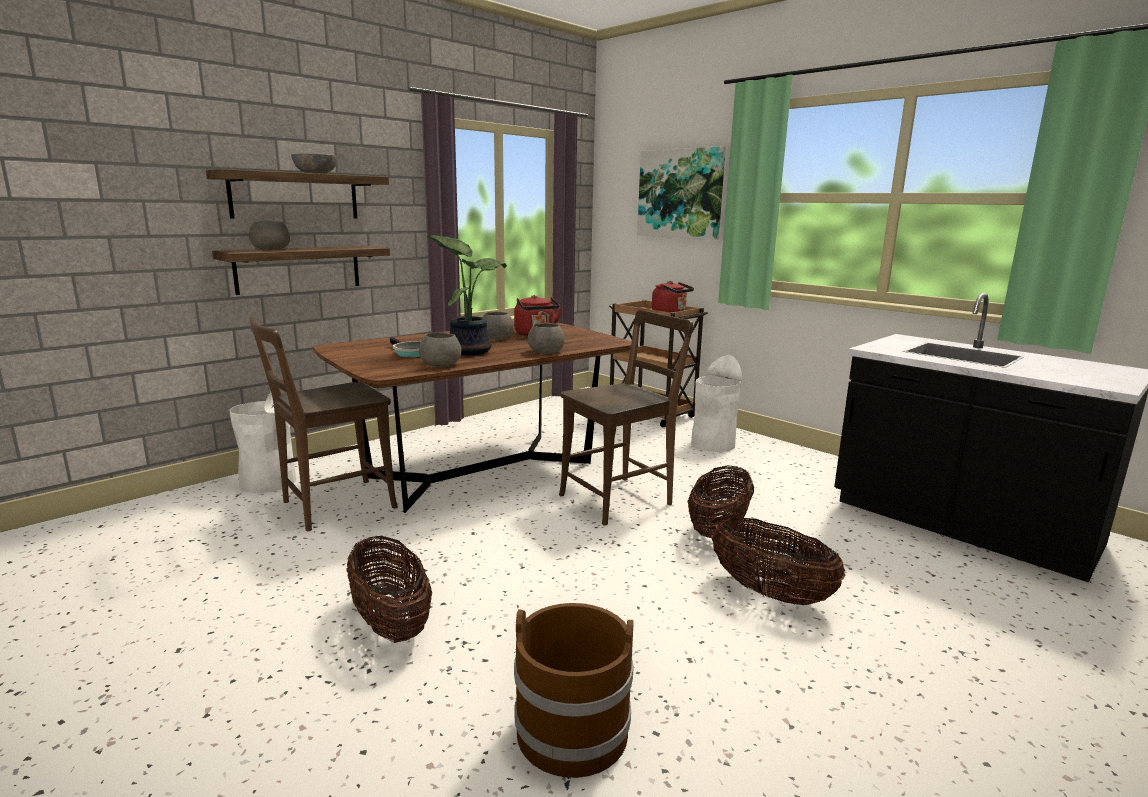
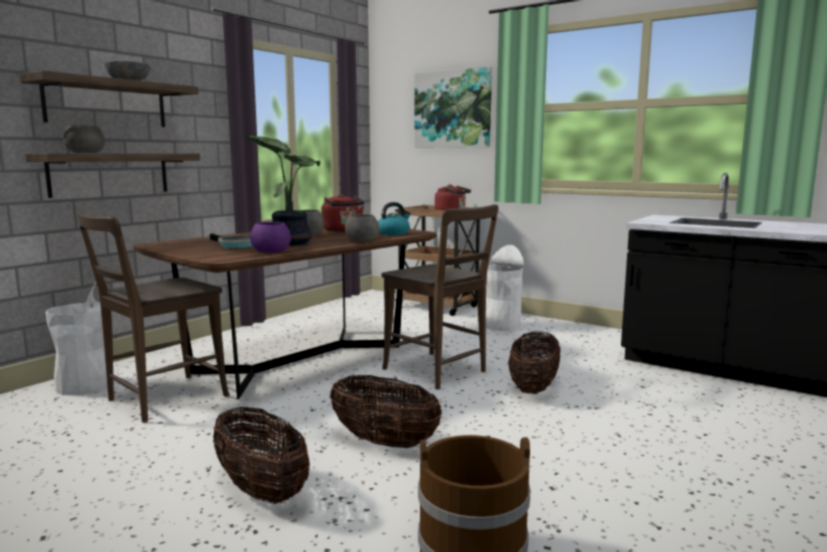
camera: 10 degrees left, 5 degrees down
(440, 364) = (270, 251): grey bowl -> purple bowl
(587, 342) = (393, 233): none -> kettle
(620, 498) = (438, 372): brown chair -> brown chair turned 90 degrees clockwise
(770, 593) = (598, 431): basket -> basket (384, 442)

